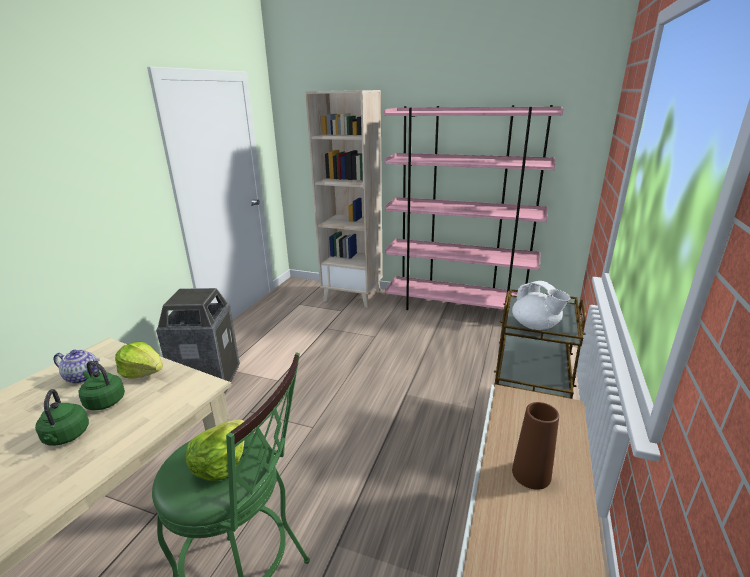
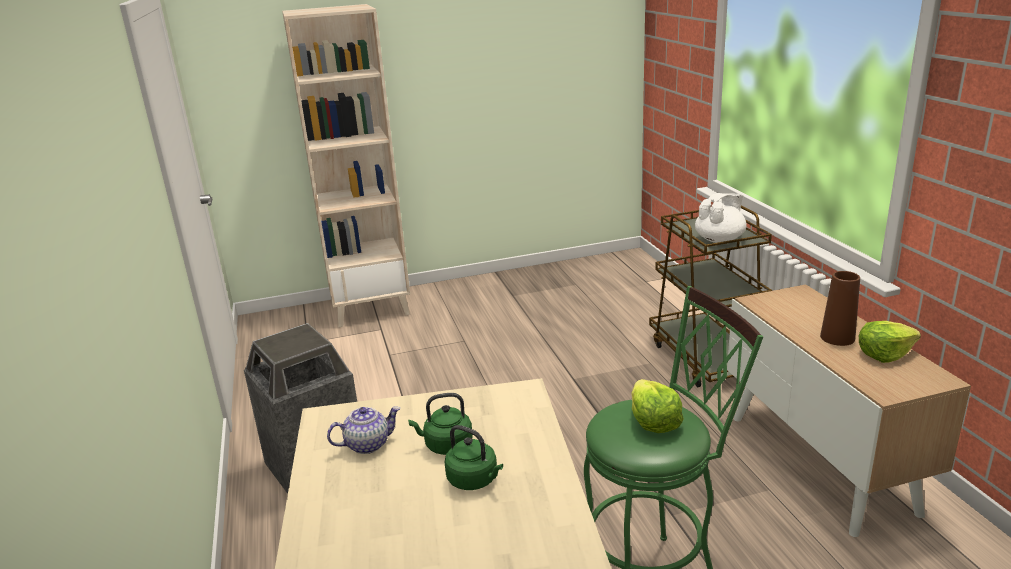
camera: 35 degrees left, 0 degrees up
(143, 372) = (431, 411): lettuce -> lettuce (884, 354)
(457, 308) = (518, 279): pink bookcase -> none
(535, 326) = (720, 240): white teapot -> white teapot turned 60 degrees counterclockwise

